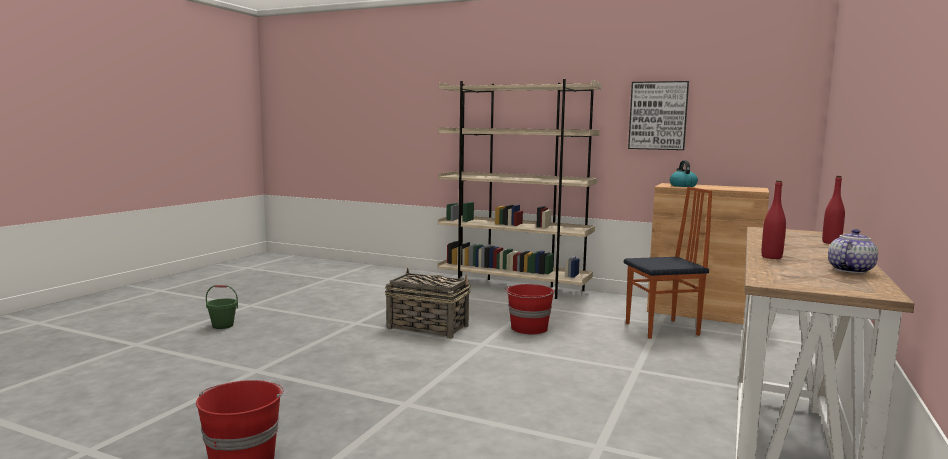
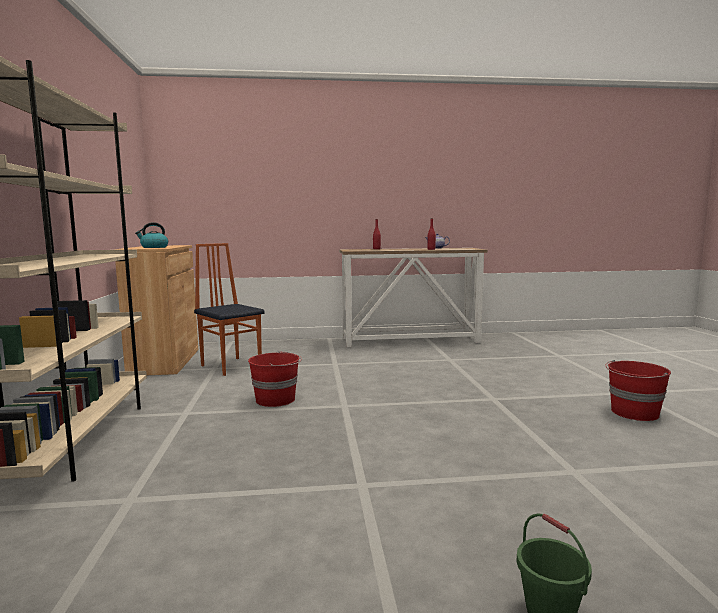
camera: 120 degrees left, 0 degrees up
(427, 327) = (324, 439): basket -> none
(658, 115) = (97, 174): picture -> none

